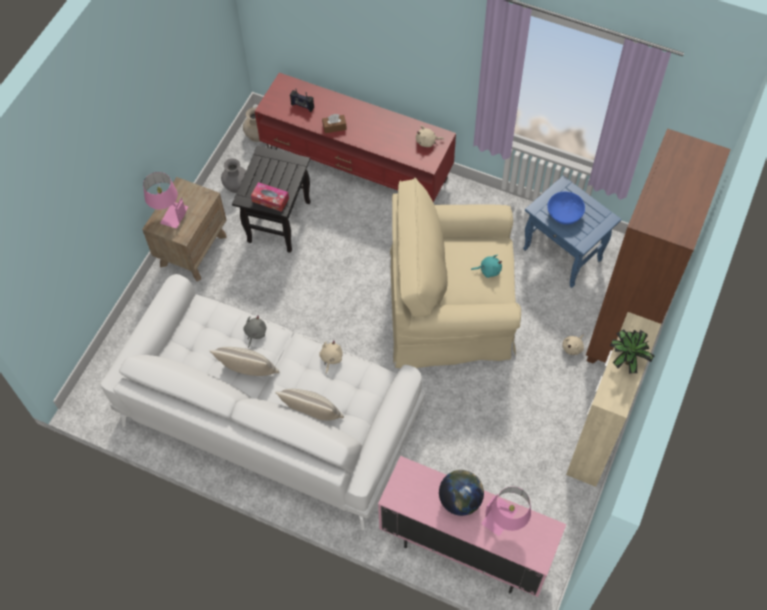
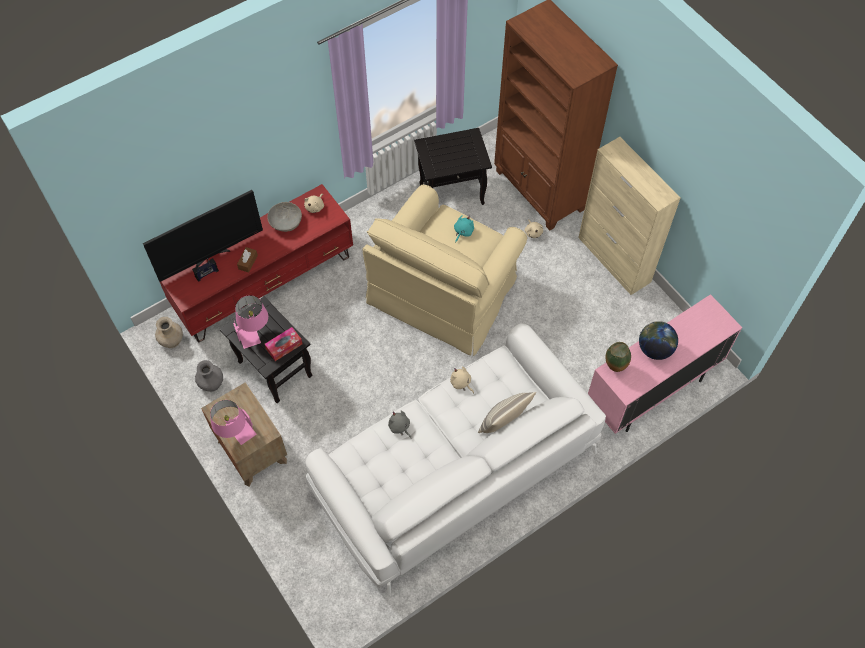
camera: 60 degrees left, 0 degrees up
(249, 372) = (433, 450): pillow -> none
(321, 99) = (211, 256): none -> television
(395, 129) = (285, 222): none -> grey bowl
(413, 472) = (614, 368): none -> vase
(505, 521) = (687, 329): pink table lamp -> pink table lamp (254, 332)
(564, 213) = (448, 157): blue bowl -> none
(564, 255) = (452, 193): blue side table -> black side table
(626, 360) = (636, 171): potted plant -> none

